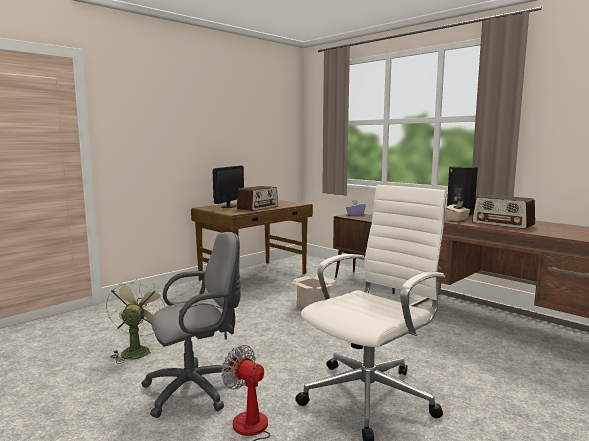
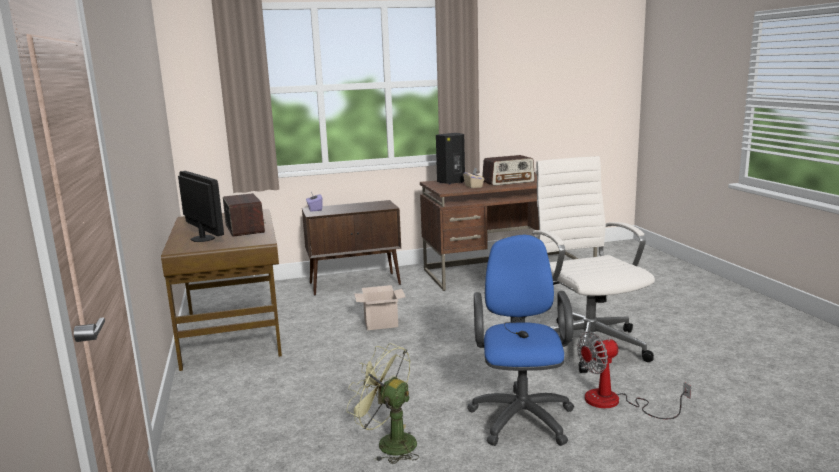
camera: 60 degrees left, 5 degrees up
(197, 389) = (521, 415): grey office chair -> blue office chair

